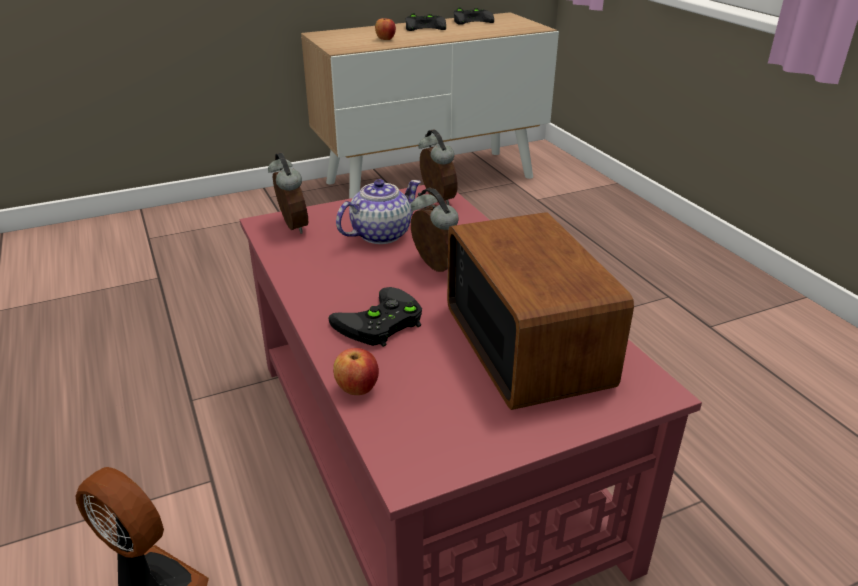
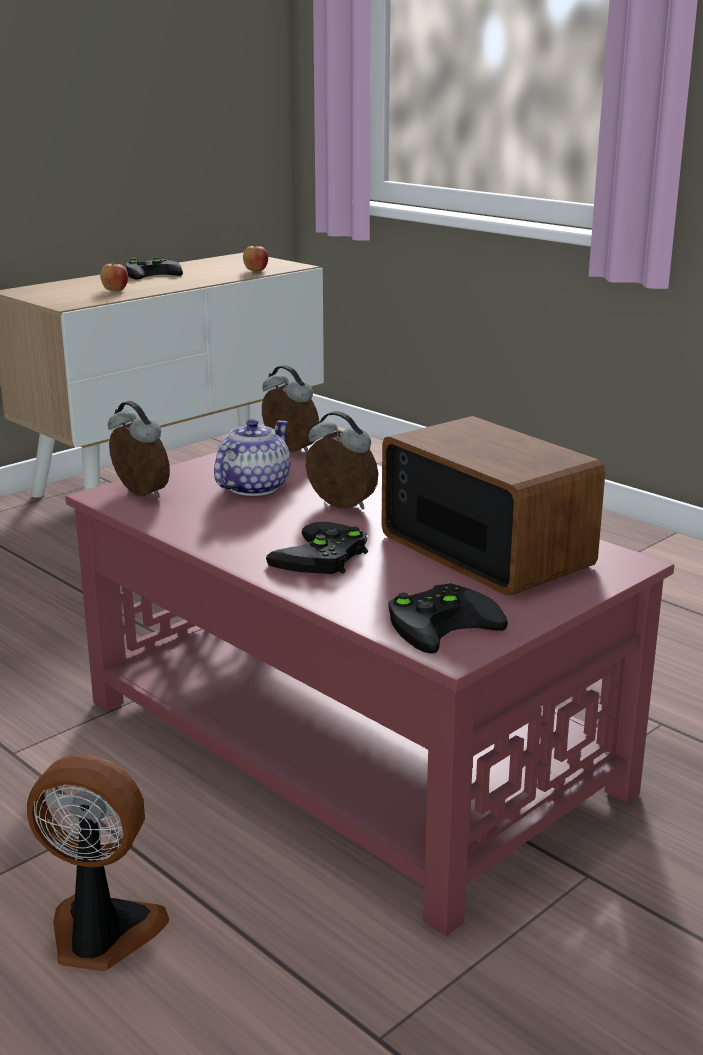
camera: 20 degrees left, 10 degrees down
(357, 389) = (346, 607): apple -> apple (256, 270)
(473, 20) = (206, 263): black game controller -> black game controller (442, 622)

